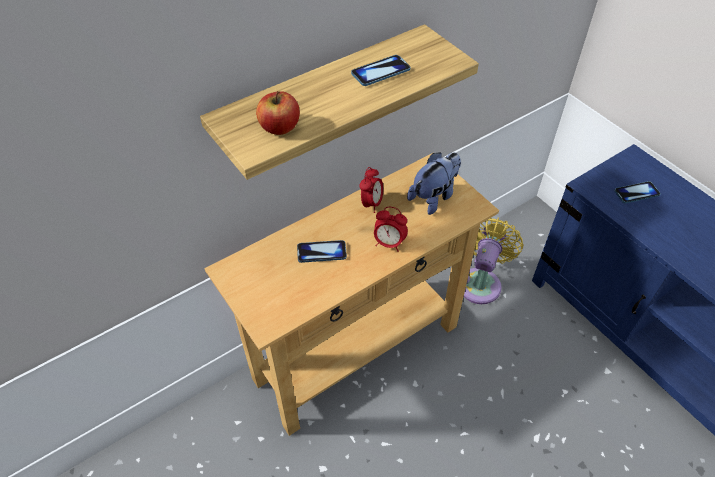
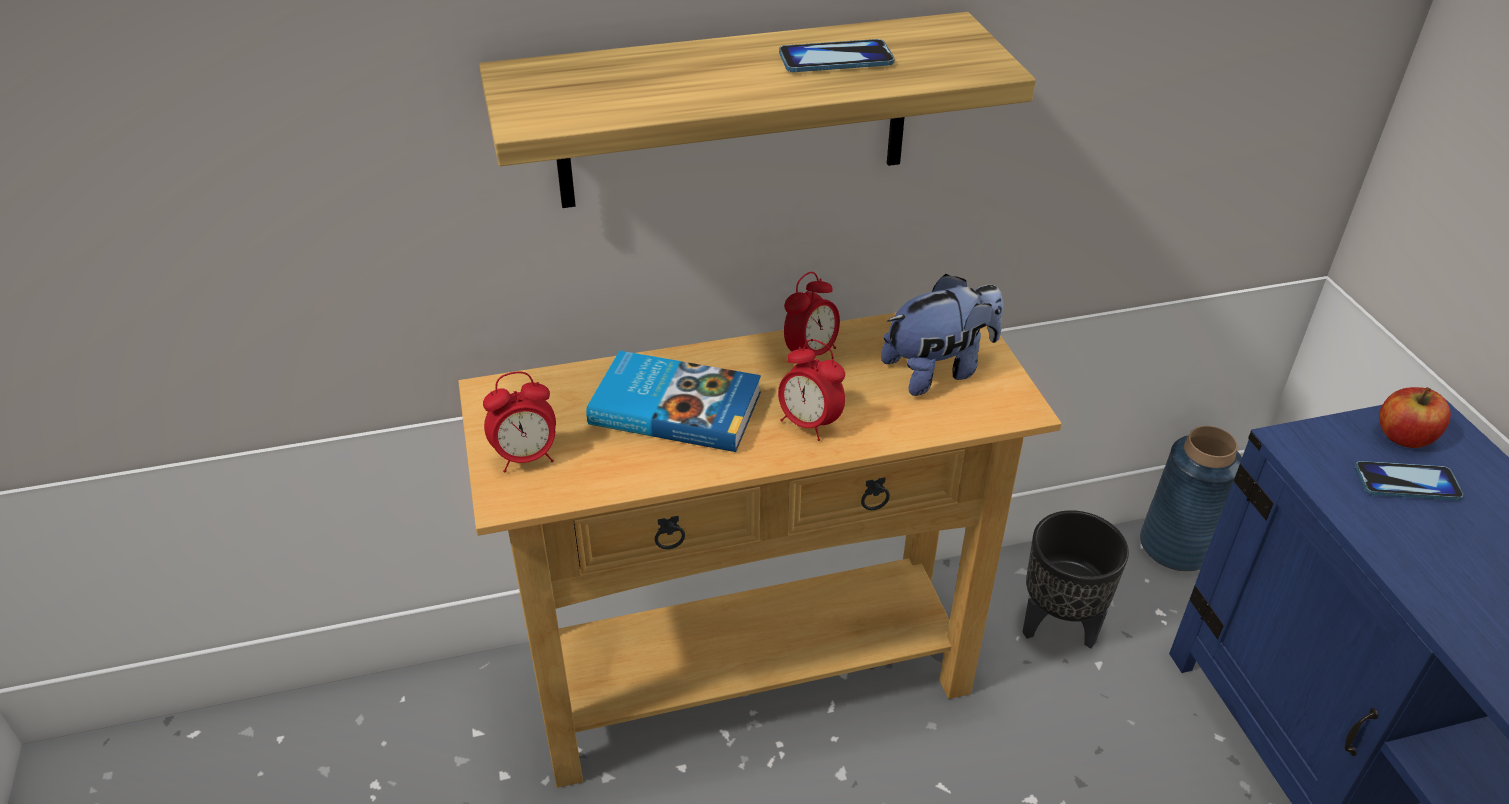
camera: 20 degrees right, 10 degrees down
(263, 302) = (526, 457): none -> alarm clock
(280, 127) = (598, 99): apple -> apple (1404, 437)
(321, 252) = (675, 407): phone -> book
(480, 282) = (1057, 625): yellow fan -> black planter
(517, 227) = (1176, 546): none -> blue vase

